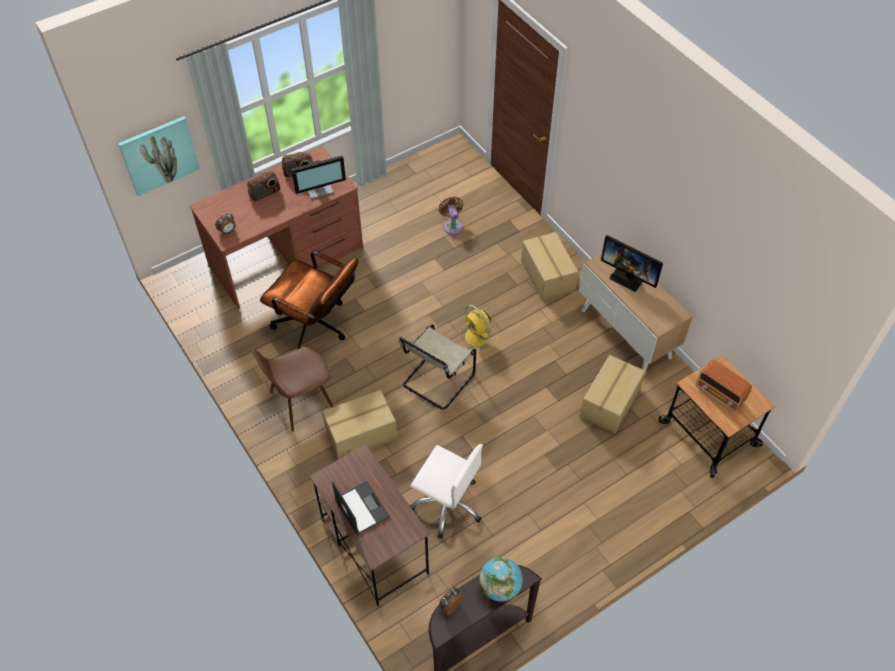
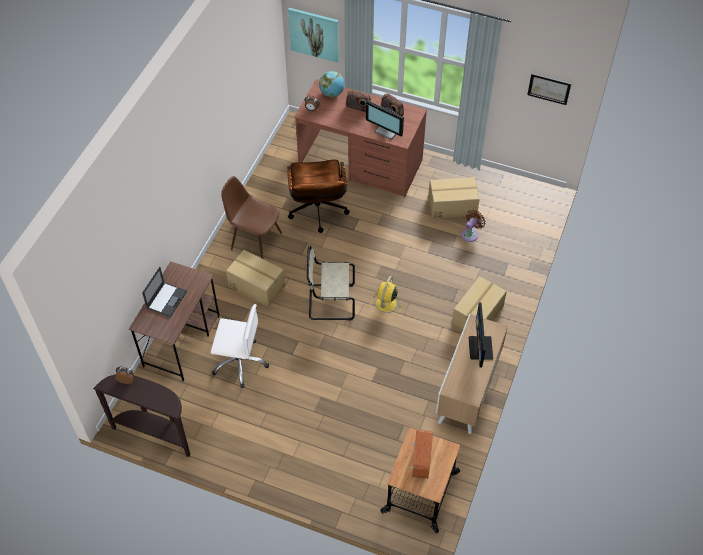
camera: 55 degrees right, 0 degrees up
(425, 35) = (549, 89): none -> picture
(447, 504) = (240, 362): white office chair -> white office chair turned 75 degrees counterclockwise
(500, 587) = (156, 399): globe -> globe (332, 93)
(609, 402) = (395, 413): cardboard box -> cardboard box (452, 205)

